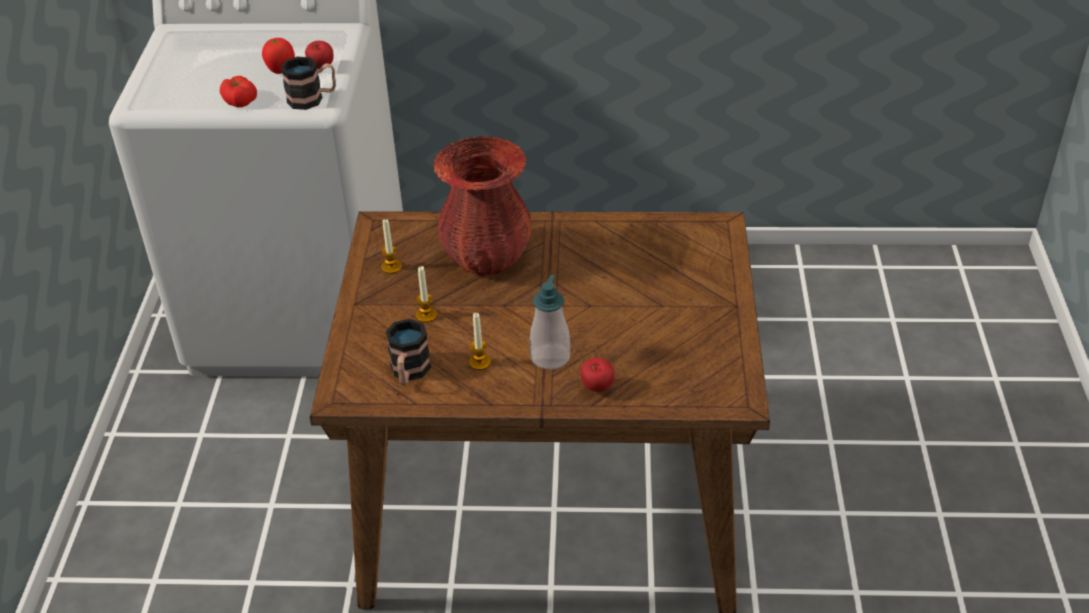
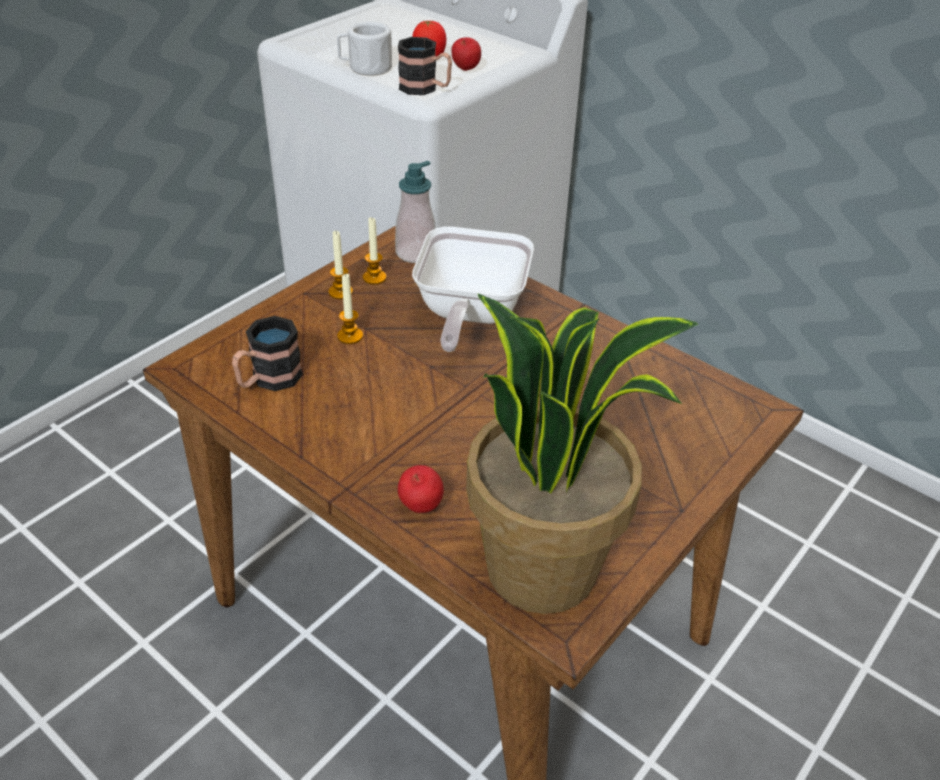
camera: 35 degrees right, 0 degrees up
(239, 101) = (365, 67): tomato -> white mug
(479, 362) = (341, 408): candle -> candle (340, 292)
(487, 258) = (468, 314): red vase -> frying pan
(550, 357) = (413, 443): soap dispenser -> soap dispenser (415, 253)
(698, 378) = (543, 566): none -> potted plant

